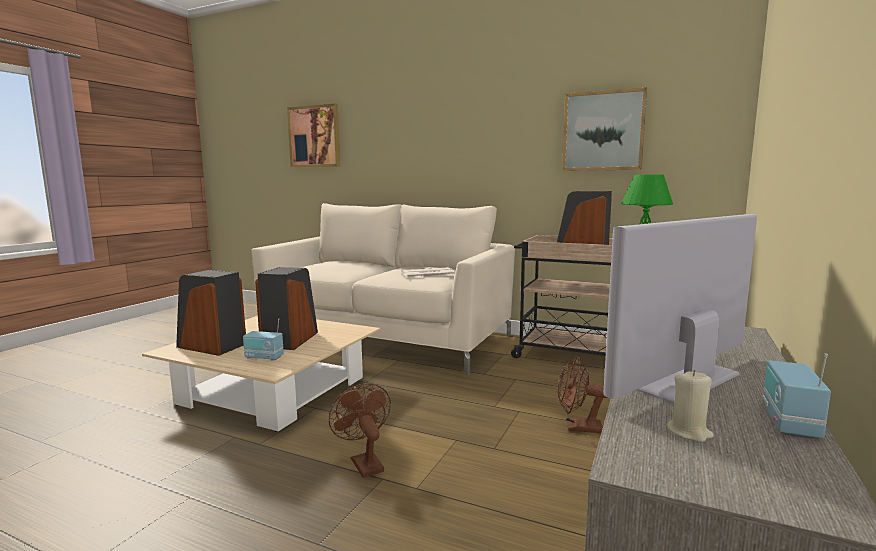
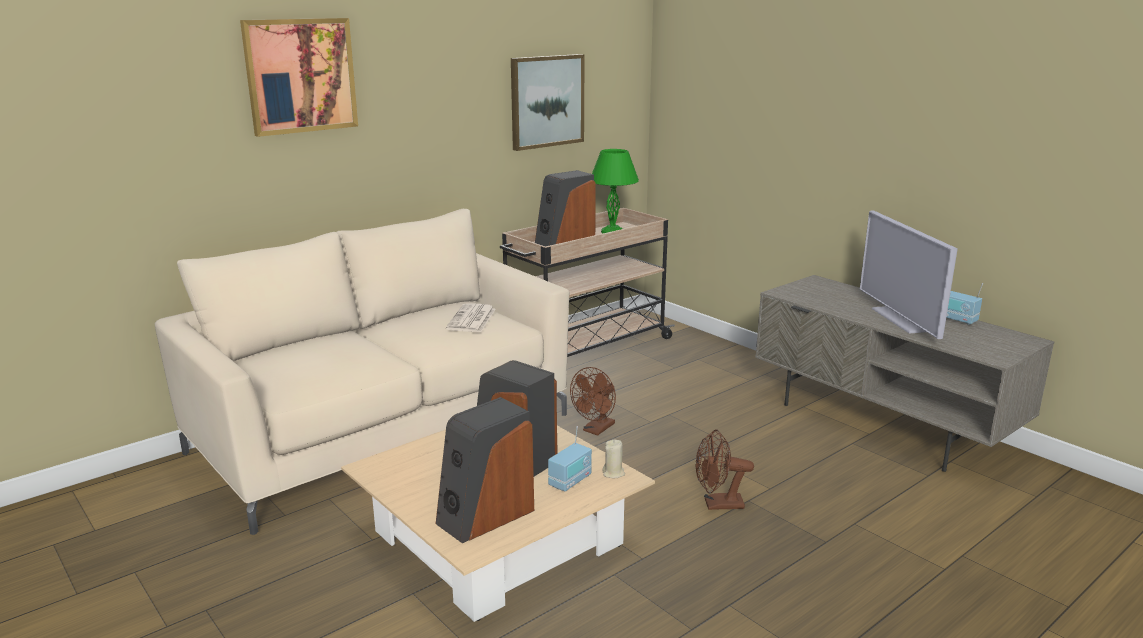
camera: 65 degrees left, 10 degrees up
(314, 136) = (96, 130): picture -> picture (300, 75)
(578, 428) = (716, 401): brown fan -> brown fan (596, 430)
(689, 432) = (964, 339): beige candle -> beige candle (613, 473)

